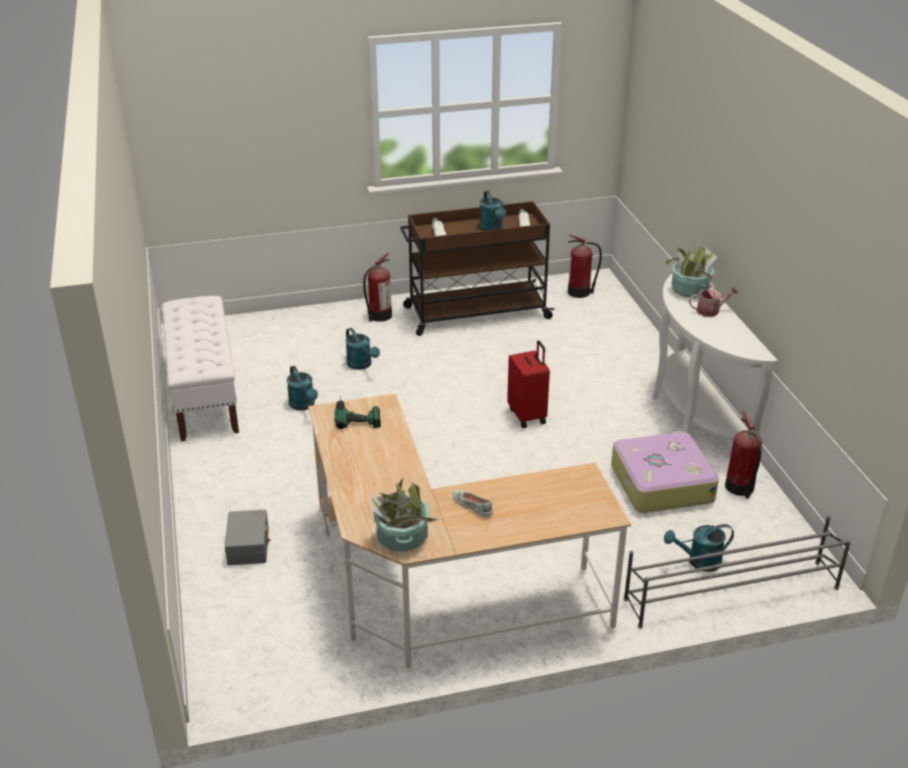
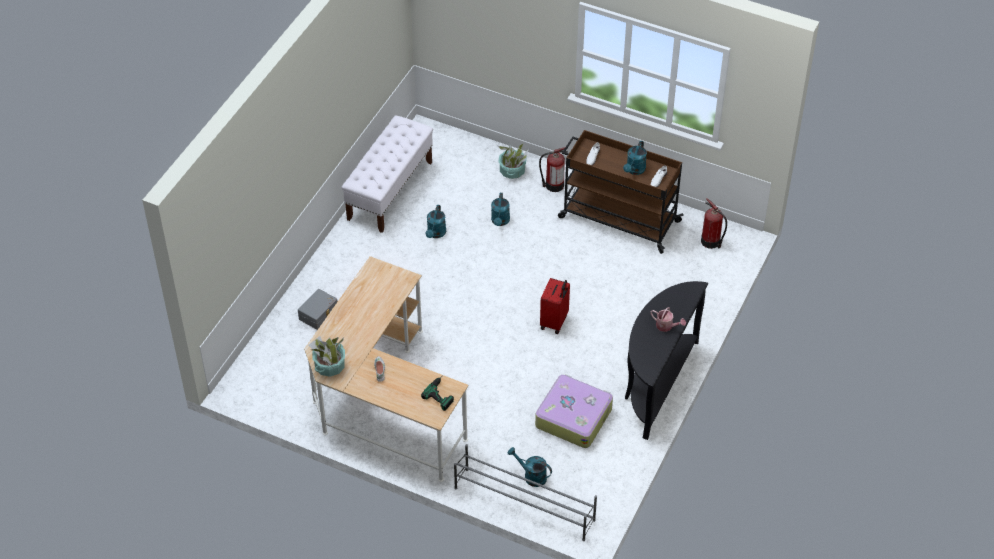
camera: 40 degrees right, 15 degrees up
(357, 414) = (387, 277): power drill -> power drill (442, 392)
(690, 290) = (677, 302): potted plant -> potted plant (512, 171)
(692, 414) = (656, 384): white console table -> black console table
(740, 488) = (615, 450): fire extinguisher -> none

